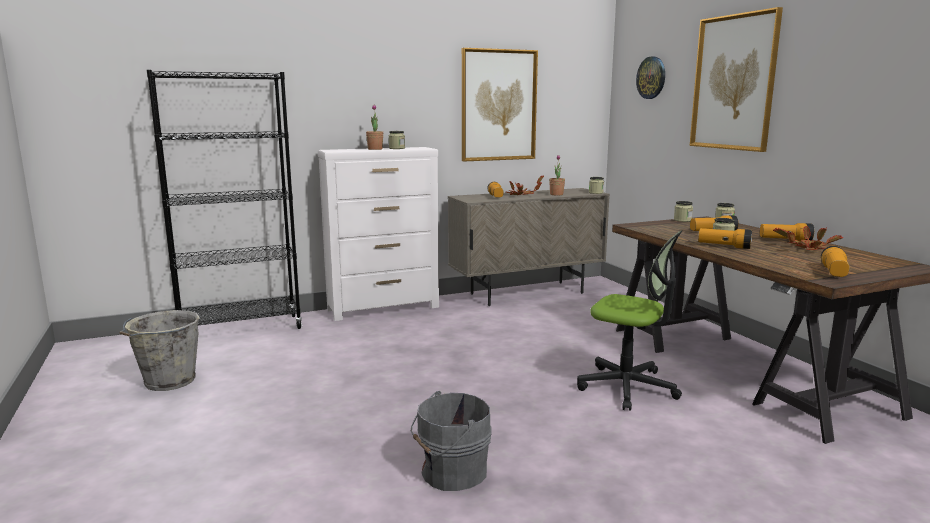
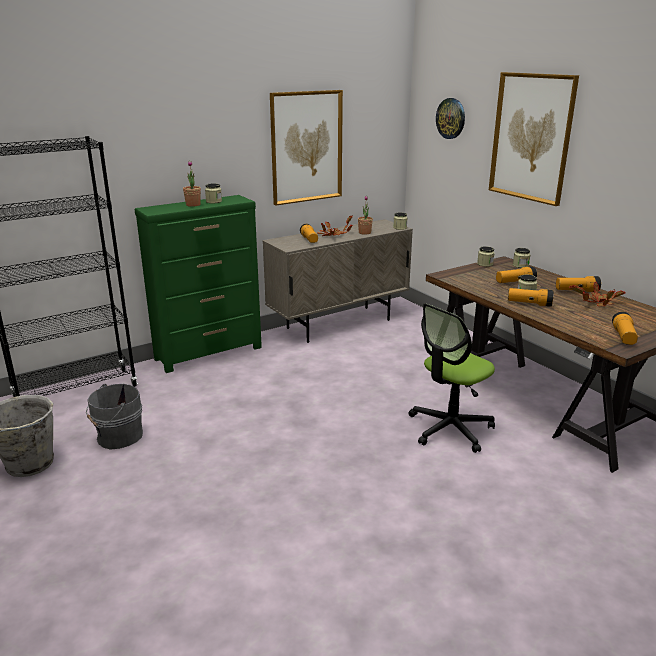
camera: 10 degrees left, 10 degrees up
(384, 308) = (210, 353): white dresser -> green dresser
(451, 472) = (324, 538): grey bucket -> grey bucket (117, 437)
(627, 387) = (450, 429): office chair -> office chair turned 120 degrees clockwise

